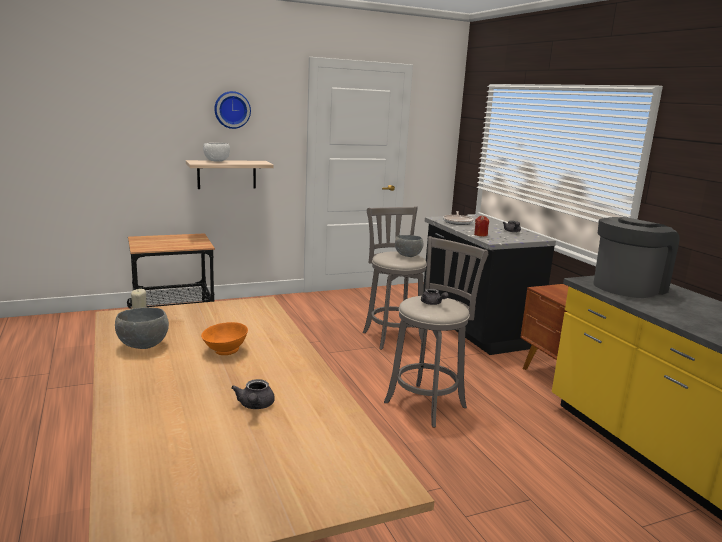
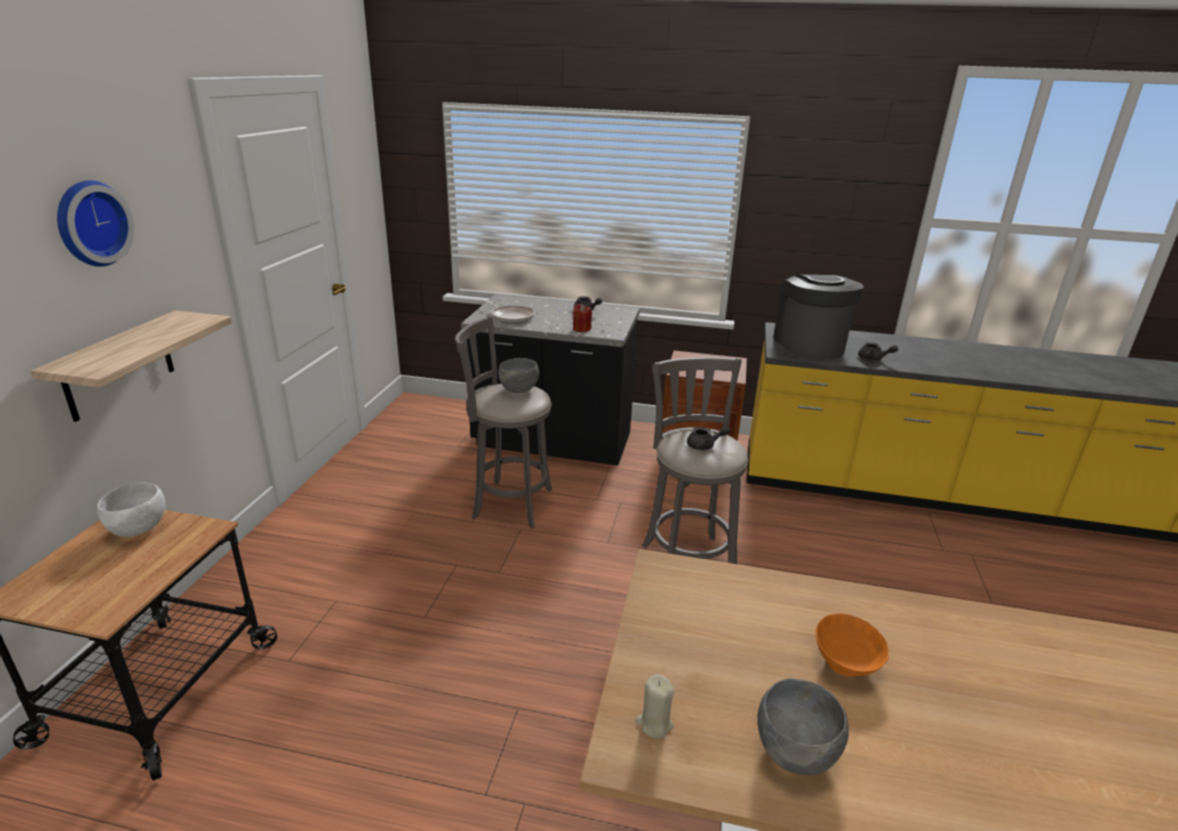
camera: 55 degrees left, 10 degrees up
(217, 161) = (112, 348): white bowl -> white bowl (140, 529)
(255, 406) = (1034, 694): grey teapot -> grey teapot (873, 359)

